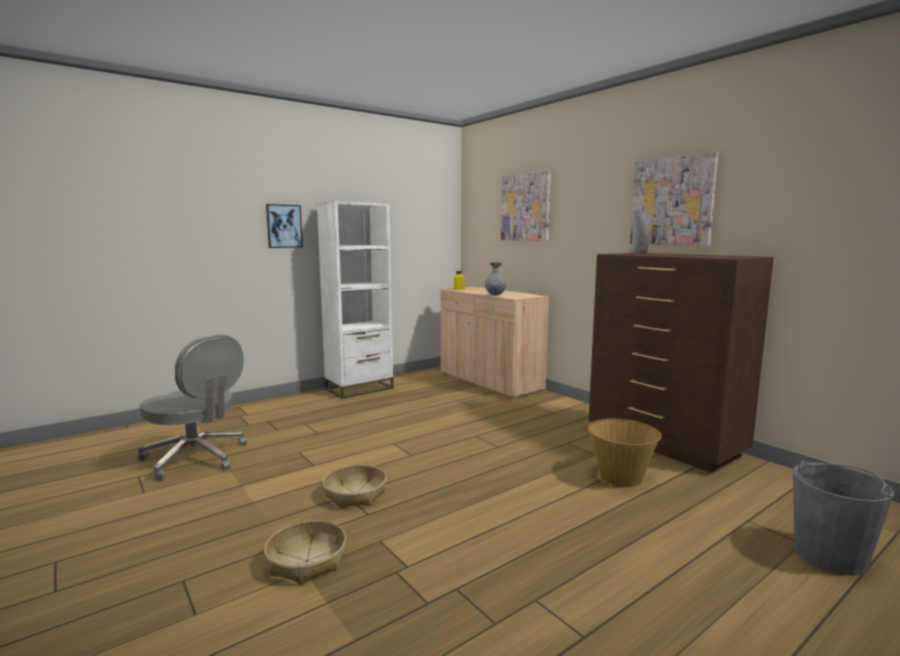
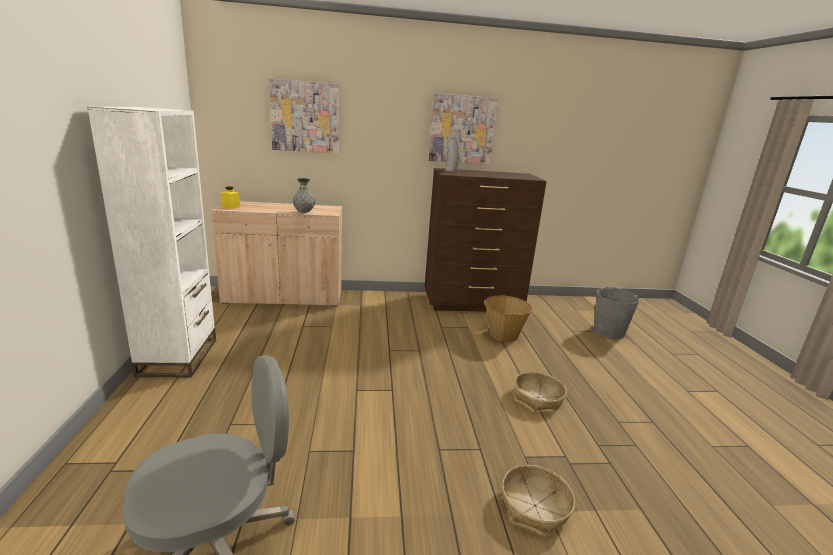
camera: 60 degrees left, 10 degrees up
(284, 226) = (51, 149): picture -> none
(355, 494) = (439, 444): basket -> basket (537, 397)

